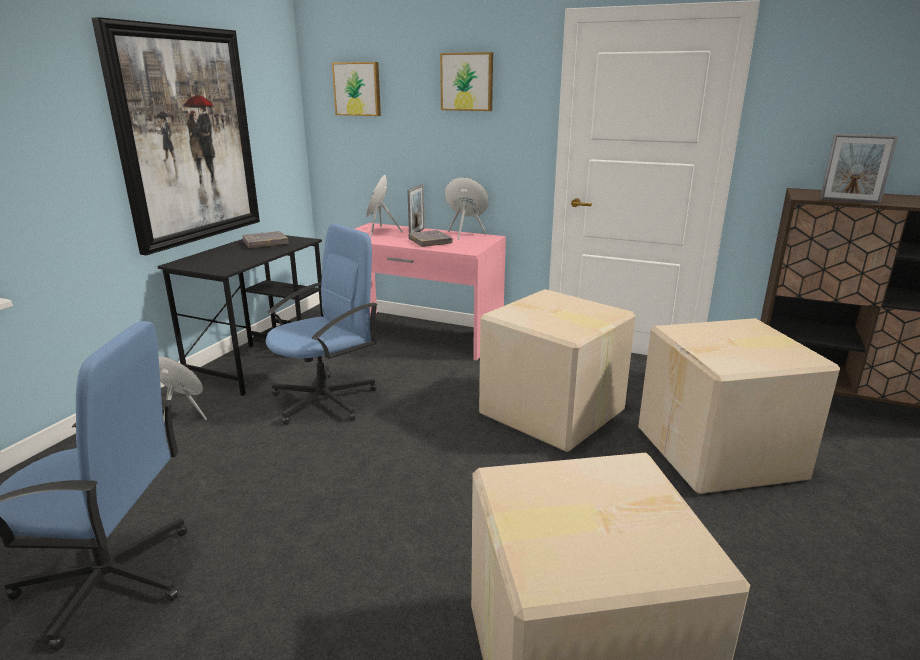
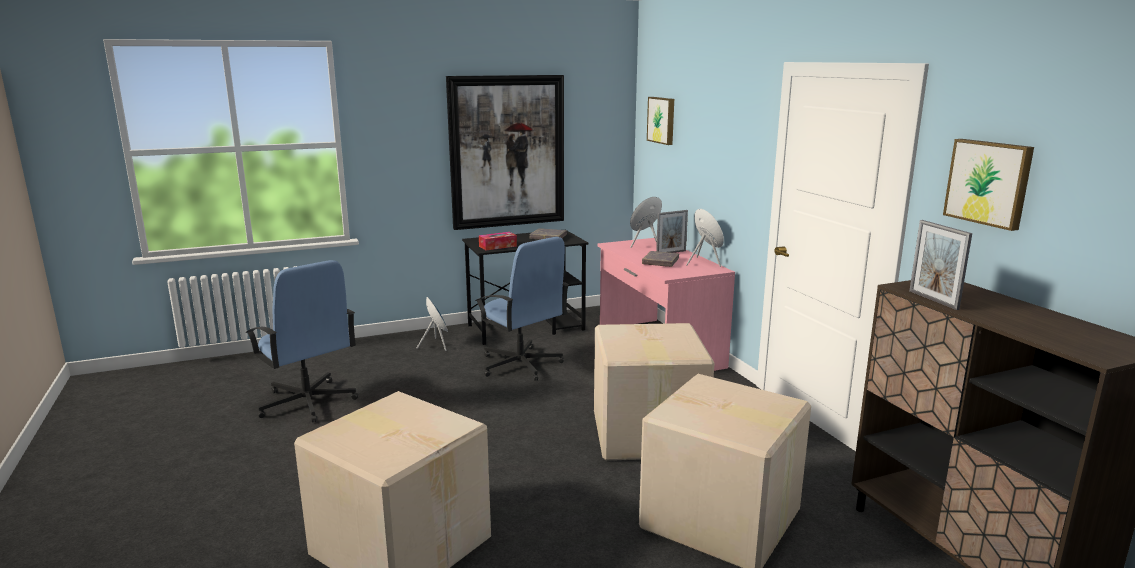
camera: 45 degrees right, 5 degrees down
(230, 263) = (497, 246): none -> tissue box
(326, 400) = (521, 365): blue office chair -> blue office chair turned 45 degrees clockwise
(467, 82) = (721, 122): picture -> picture (989, 182)

